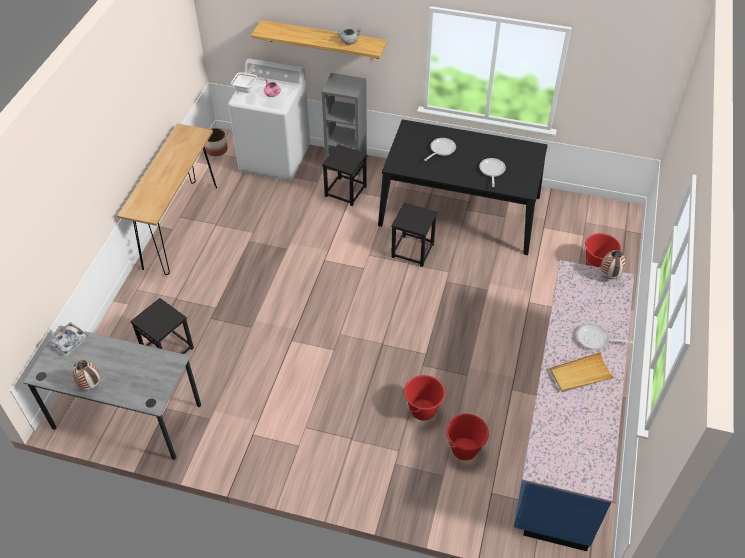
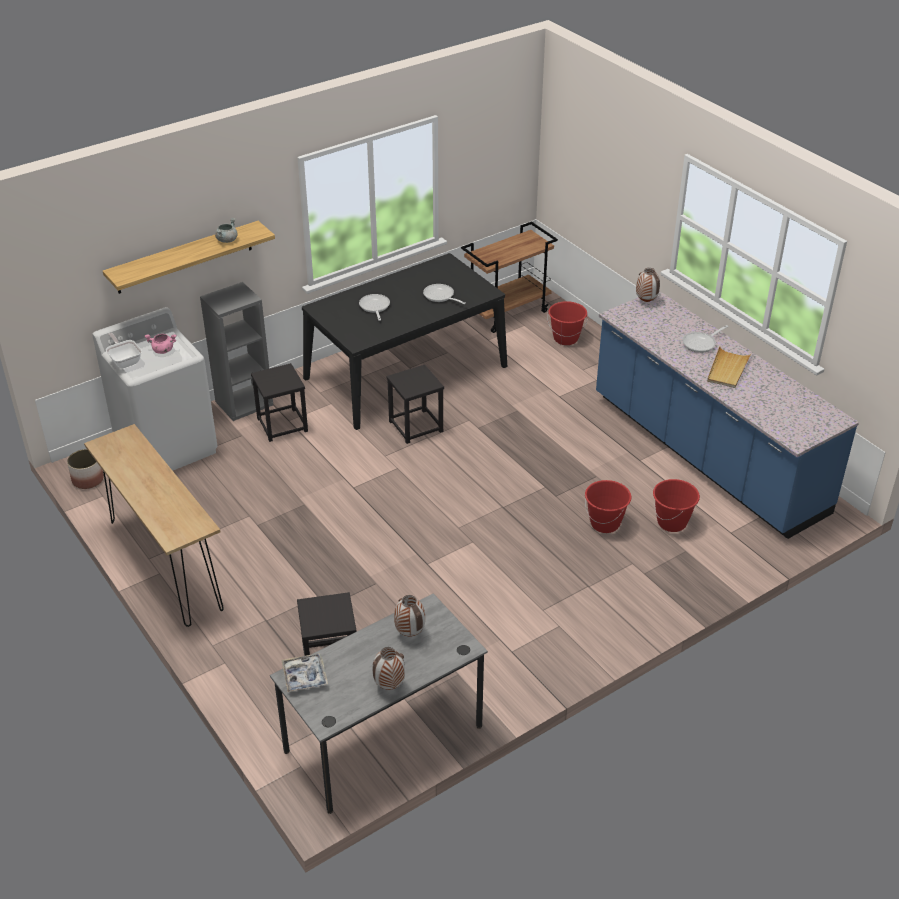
camera: 50 degrees left, 10 degrees down
(144, 366) = (409, 633): none -> vase
(586, 217) = (507, 312): none -> brown cart

